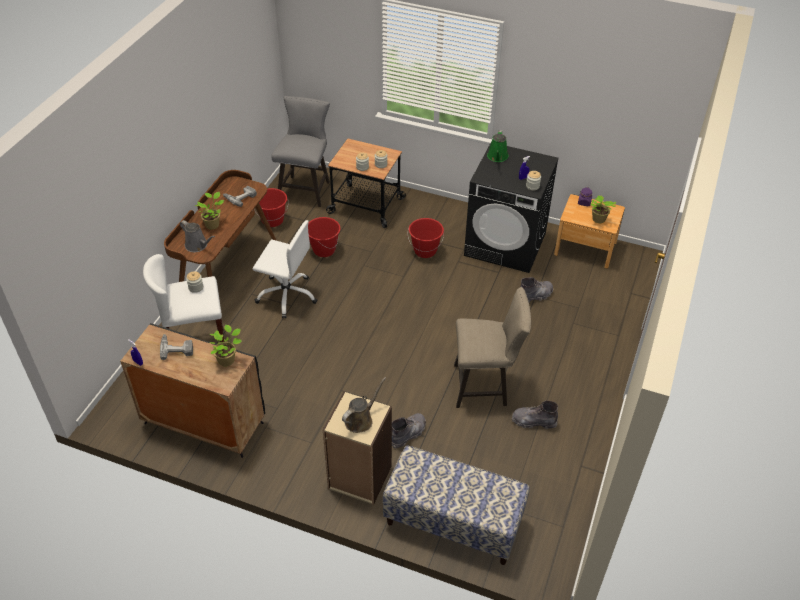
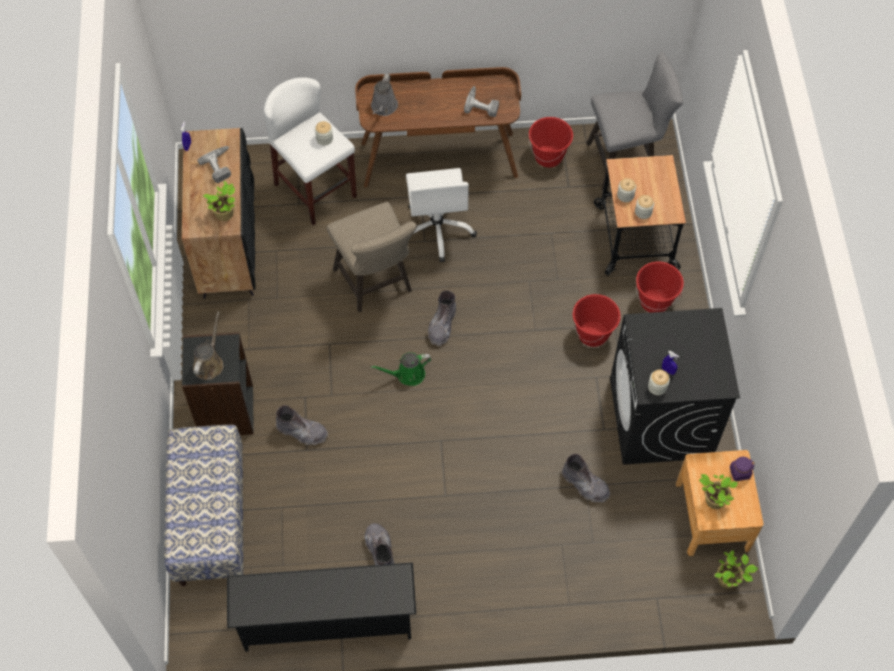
camera: 65 degrees right, 15 degrees up
(213, 224) = (424, 103): potted plant -> potted plant (728, 580)
(324, 250) = (530, 230): red bucket -> red bucket (654, 301)
(359, 478) = (225, 411): beige bookcase -> black bookcase
(361, 419) = (209, 363): brown watering can -> brown watering can turned 90 degrees counterclockwise
(368, 321) = (442, 325): none -> grey boot
(485, 386) = (407, 482): beige stool -> beige stool (376, 284)
(497, 157) = (693, 326): green watering can -> green watering can (407, 374)
(578, 475) = (326, 623): none -> black shoe rack

